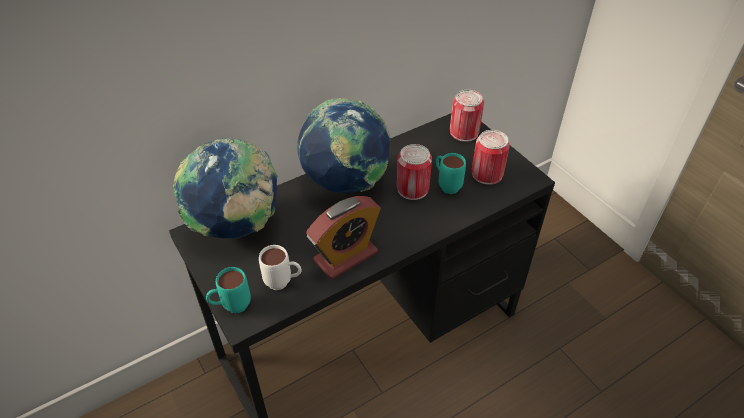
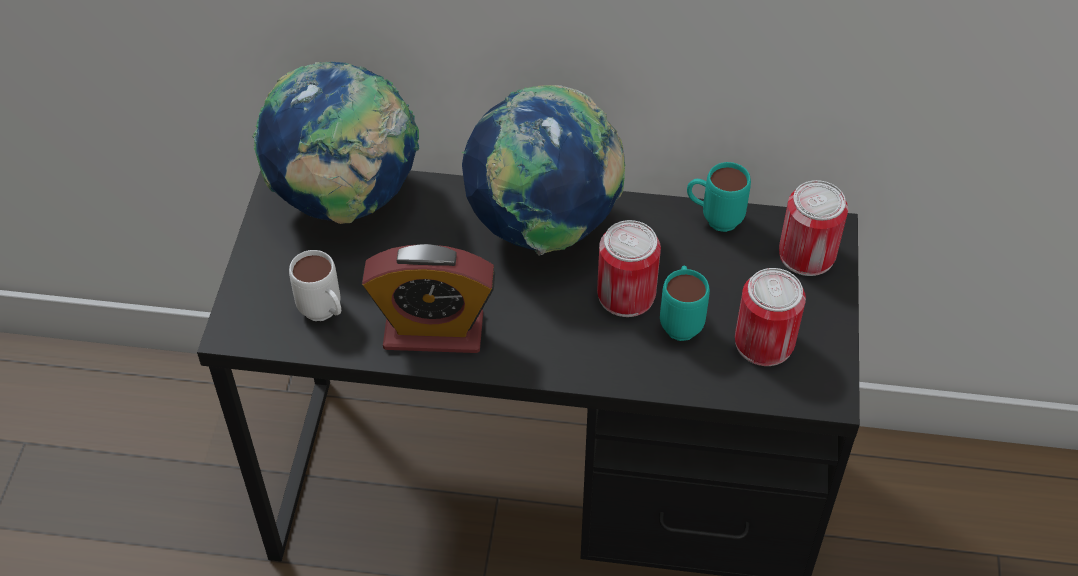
camera: 40 degrees right, 5 degrees up
(231, 307) = (239, 304): turquoise mug -> turquoise mug (713, 219)

